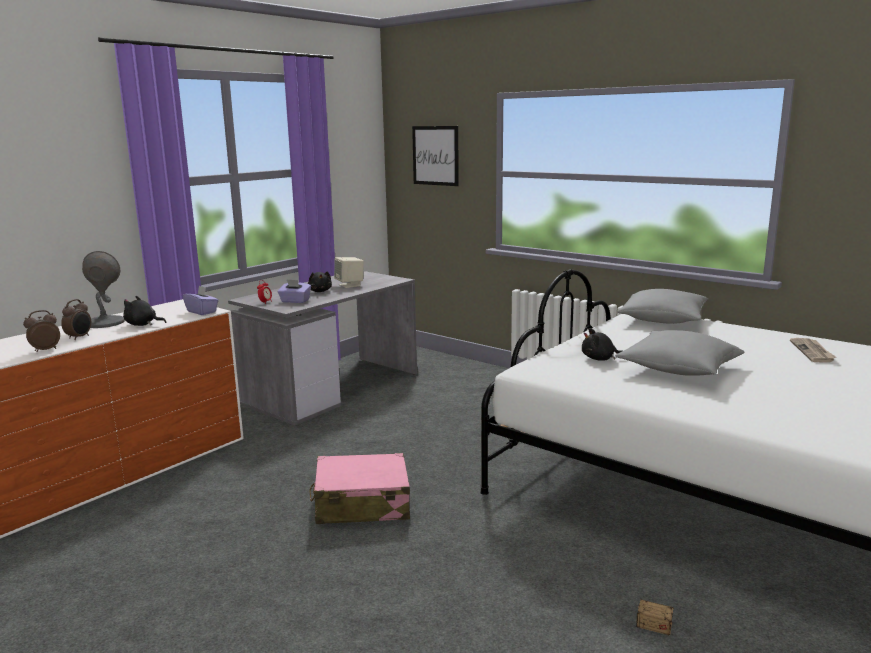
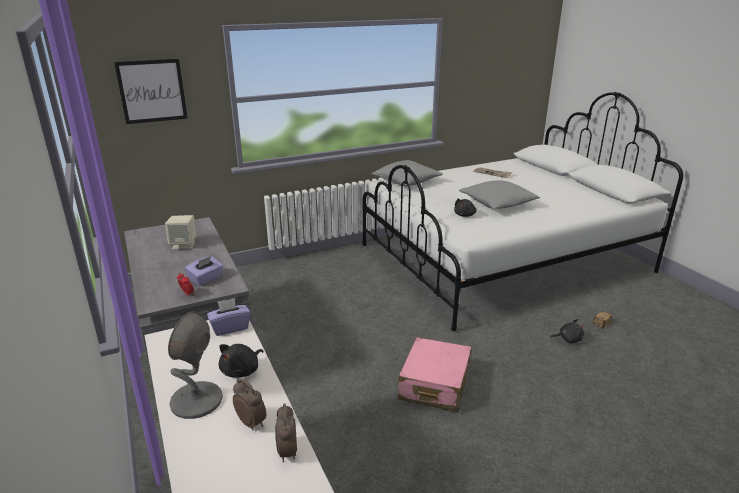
camera: 65 degrees left, 10 degrees up
(320, 291) = (185, 261): black plush toy -> black plush toy (568, 339)

